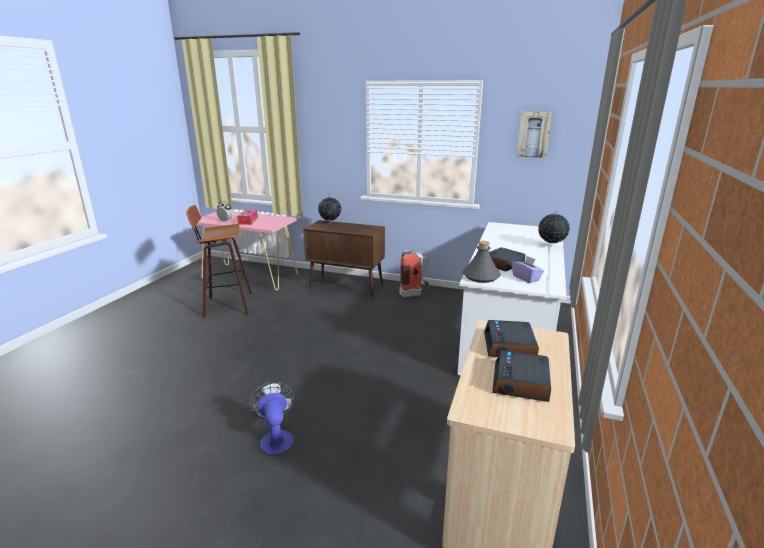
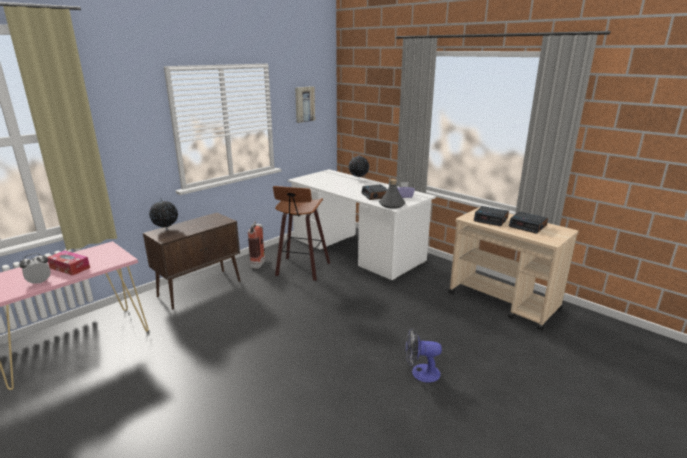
camera: 65 degrees left, 0 degrees up
(226, 305) = (139, 374): stool -> stool (301, 269)

